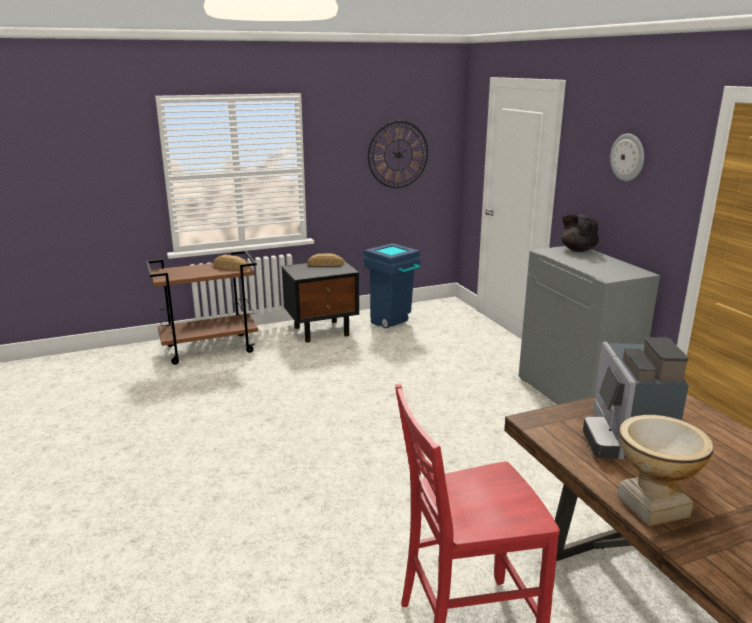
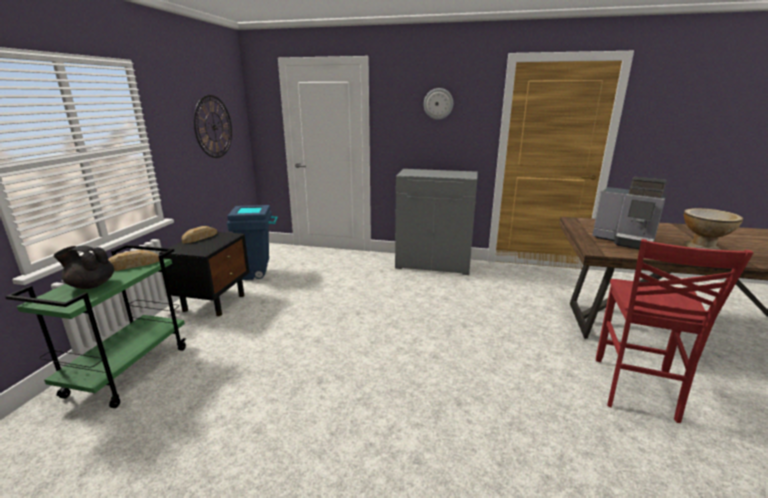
camera: 55 degrees left, 0 degrees up
(210, 348) = (129, 370): brown cart -> green cart
(577, 250) = (413, 170): black teapot -> black teapot (91, 285)

